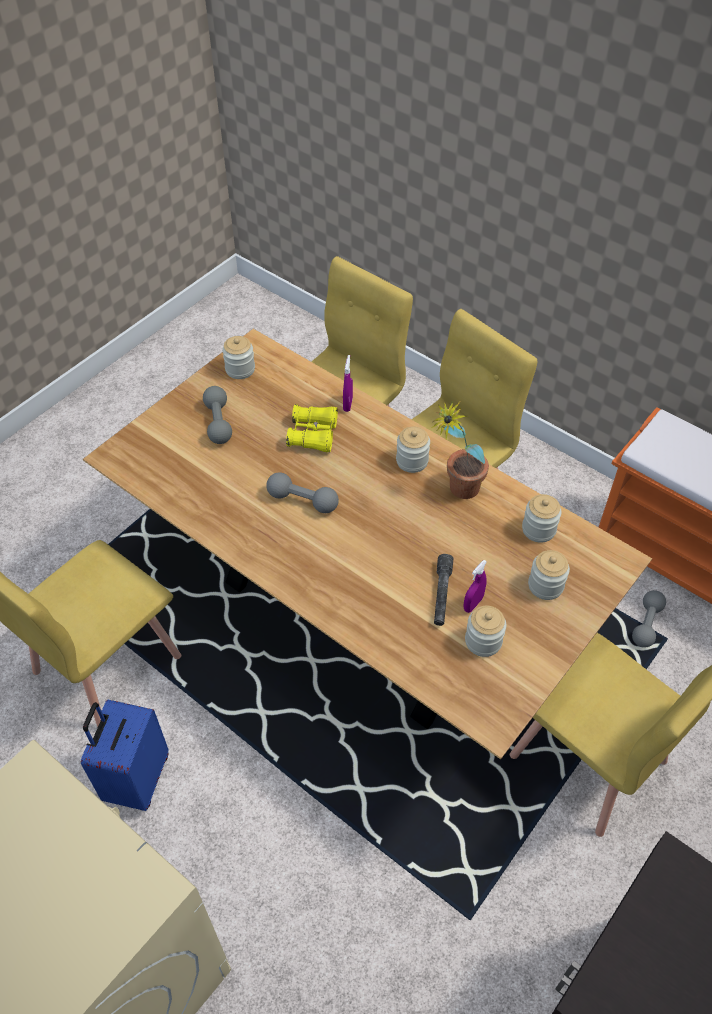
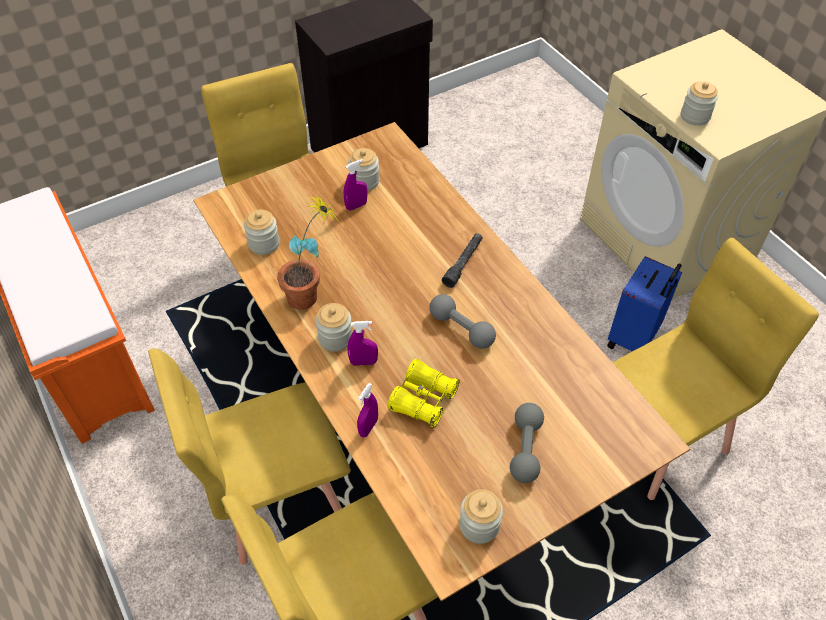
camera: 160 degrees left, 0 degrees up
(377, 448) = (363, 362): none -> purple spray bottle
(441, 594) = (376, 218): grey flashlight -> grey flashlight (463, 263)
(545, 585) = (291, 203): jar -> jar (695, 116)
(646, 624) = (171, 327): grey dumbbell -> none

